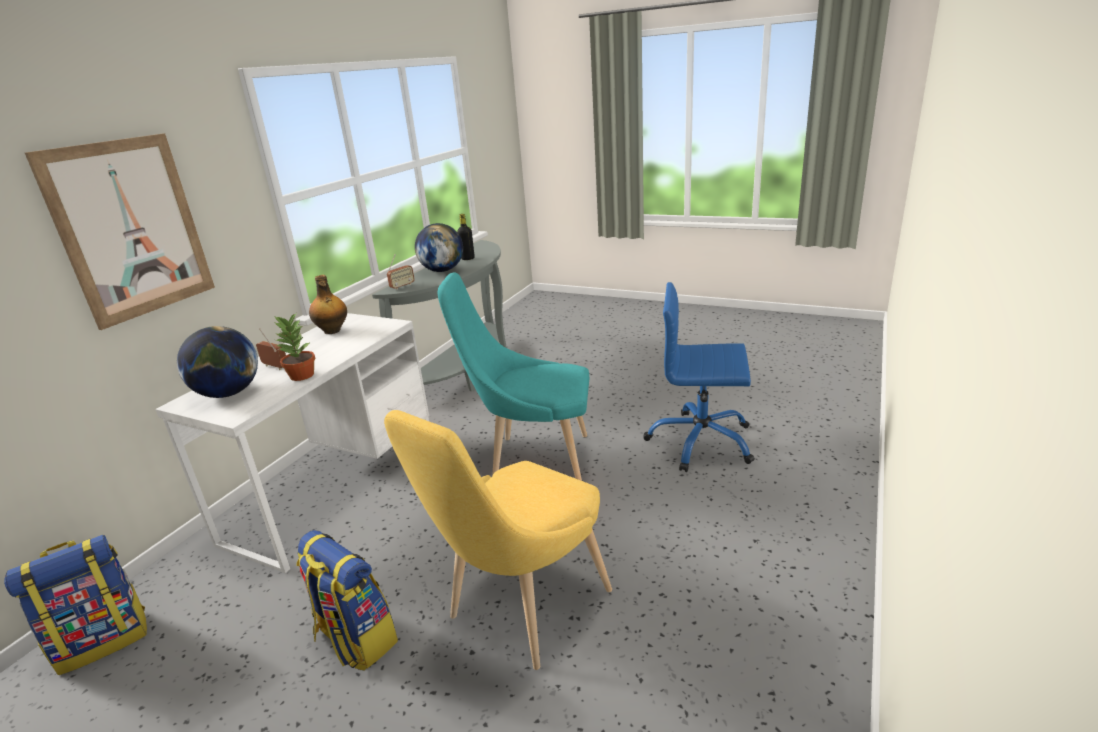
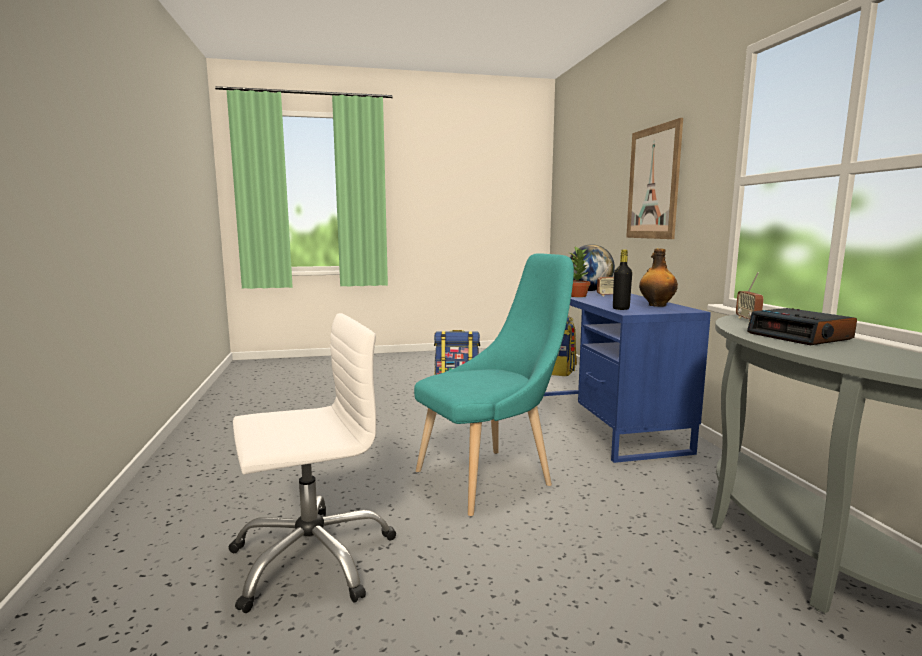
camera: 140 degrees right, 15 degrees down
(335, 488) = (604, 420): white desk -> blue desk
(442, 270) = (800, 336): globe -> alarm clock
(468, 258) = (867, 354): black bottle -> black bottle (621, 309)
(522, 610) = (385, 416): yellow chair -> none
(700, 442) = (312, 558): blue office chair -> white office chair

